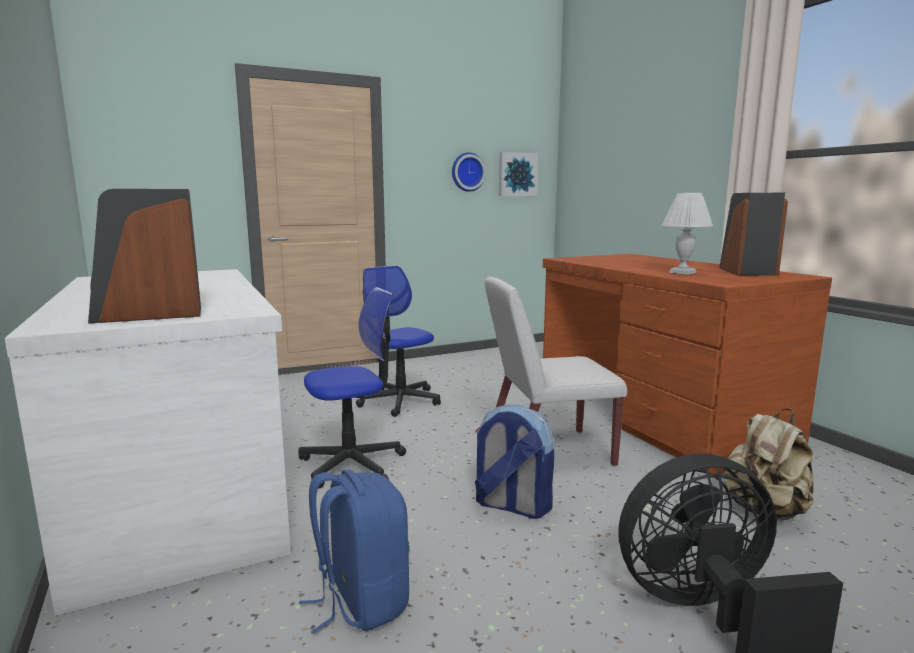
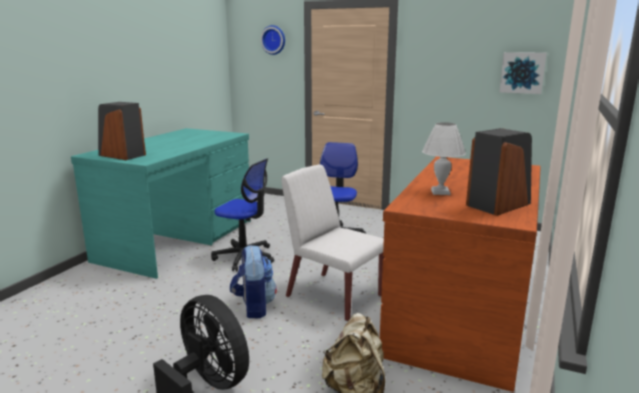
camera: 50 degrees right, 5 degrees up
(182, 491) = (179, 240): white desk -> turquoise desk
(360, 601) = (139, 304): blue backpack -> none
(467, 172) = (468, 70): wall clock -> wall clock (274, 40)

